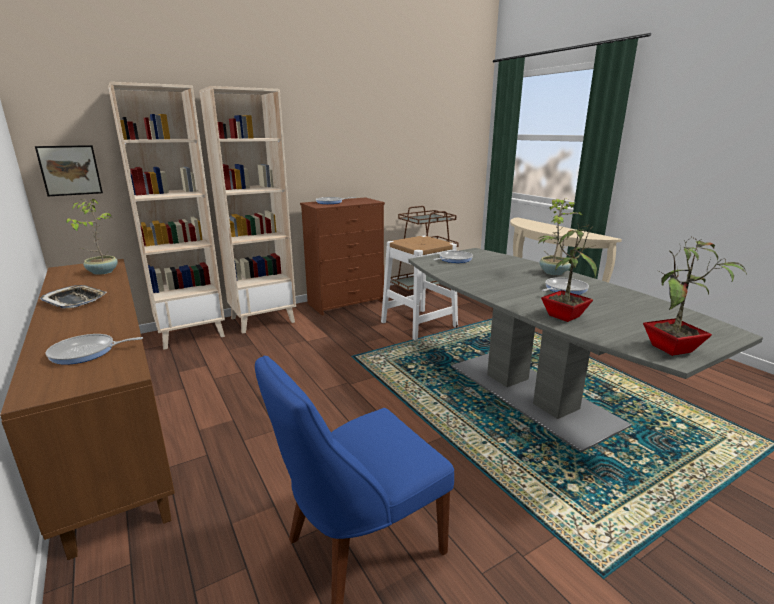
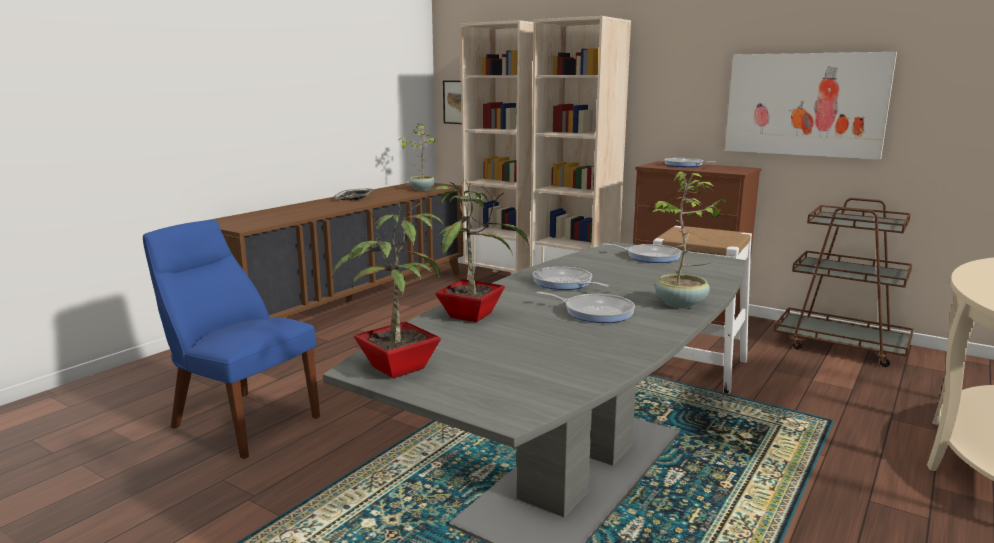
camera: 65 degrees right, 5 degrees down
(86, 352) = (270, 216): frying pan -> frying pan (564, 283)
(380, 155) = (805, 104): none -> picture

